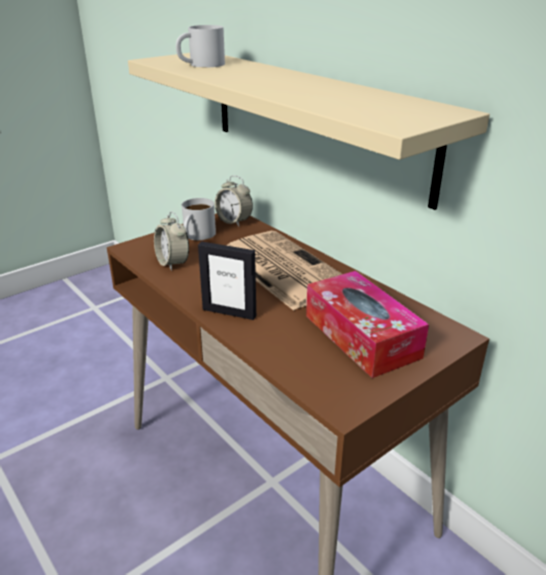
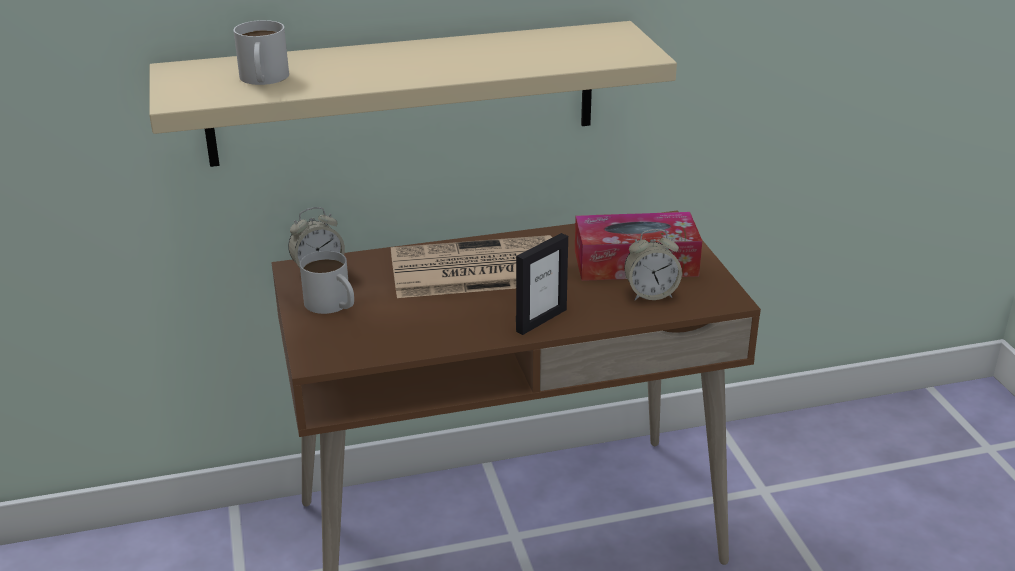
camera: 65 degrees left, 0 degrees up
(173, 263) = (394, 335): alarm clock -> alarm clock (650, 294)

